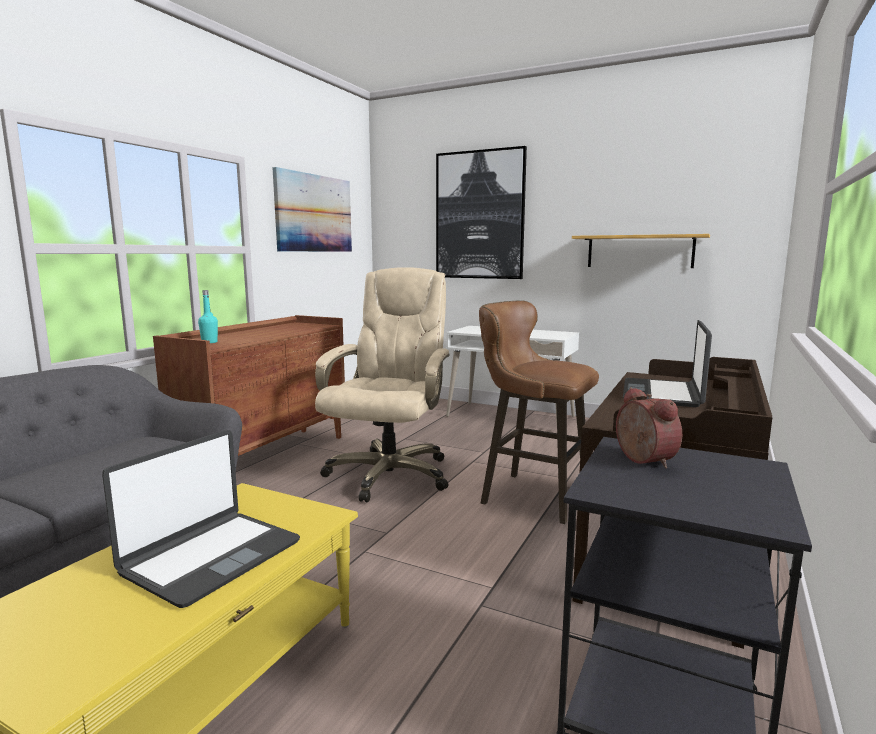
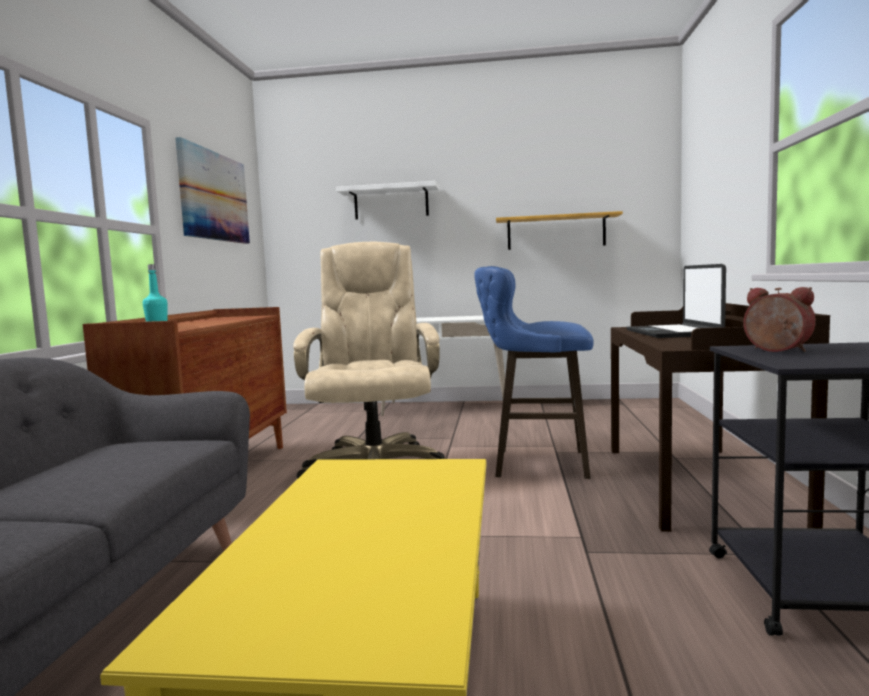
camera: 20 degrees left, 5 degrees down
(211, 557) = (393, 513): laptop -> none
(479, 215) = (391, 202): picture -> white shelf
(531, 495) = (535, 463): brown stool -> blue stool

